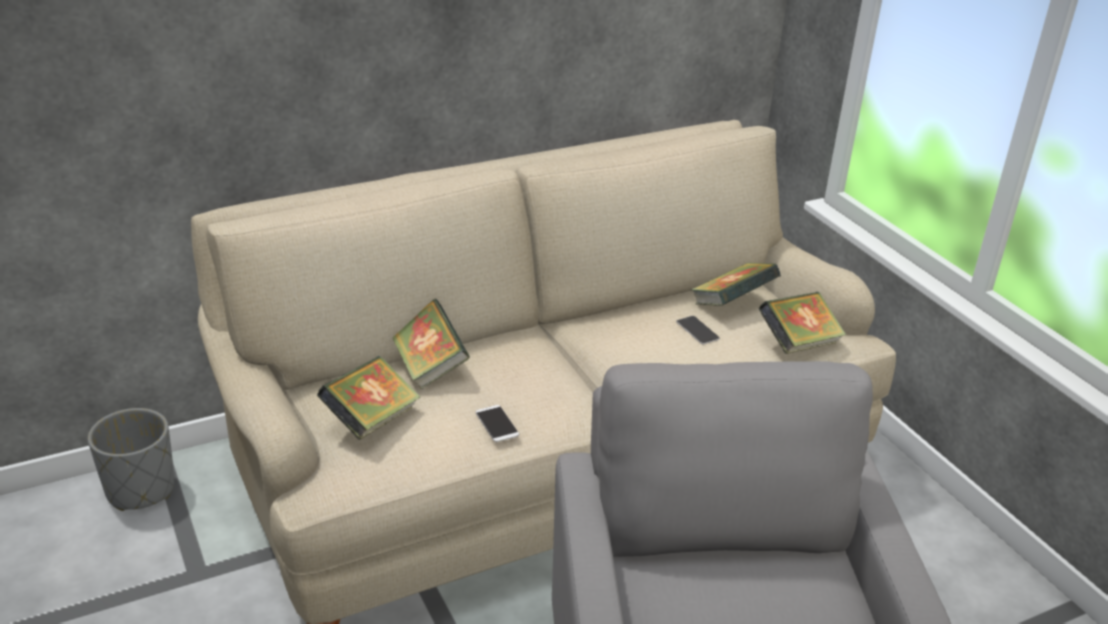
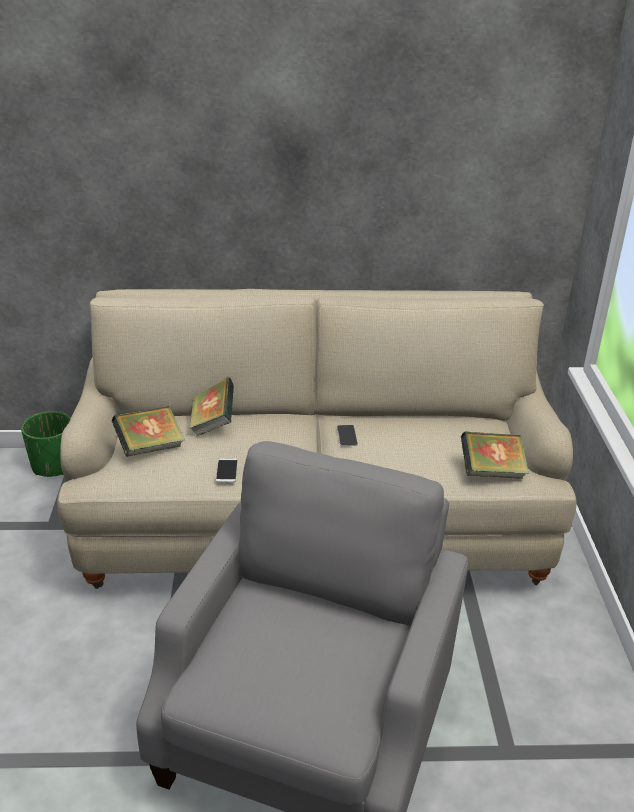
camera: 25 degrees right, 0 degrees up
(141, 489) = (54, 465): grey planter -> green planter
(697, 330) = (420, 443): phone -> phone (347, 435)
(732, 304) = (463, 432): book -> none

